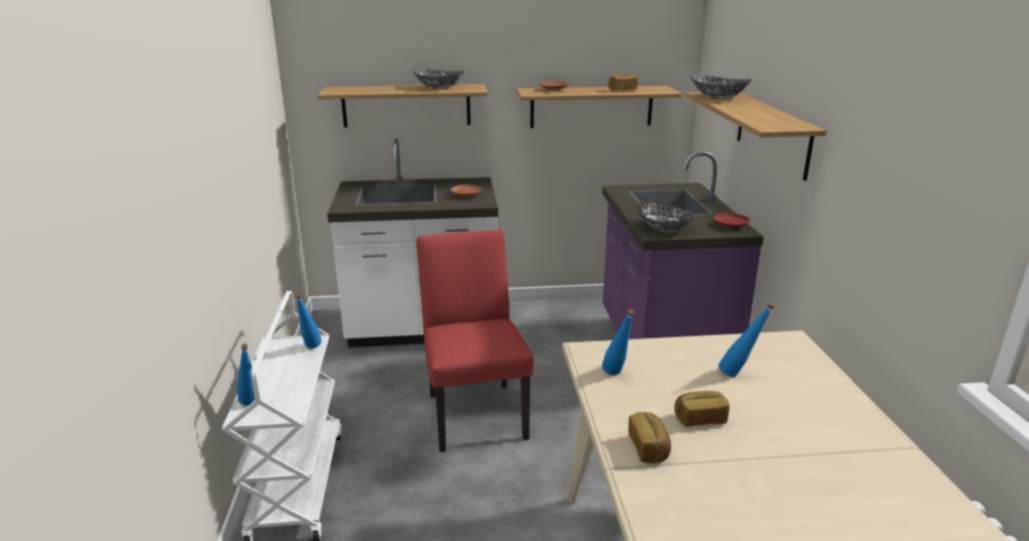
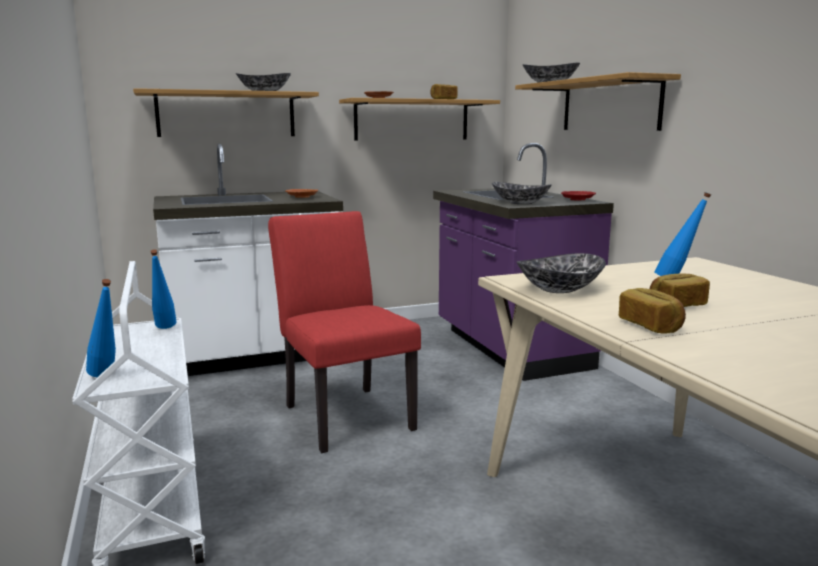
camera: 15 degrees left, 10 degrees down
(616, 376) = (560, 289): blue bottle -> bowl

